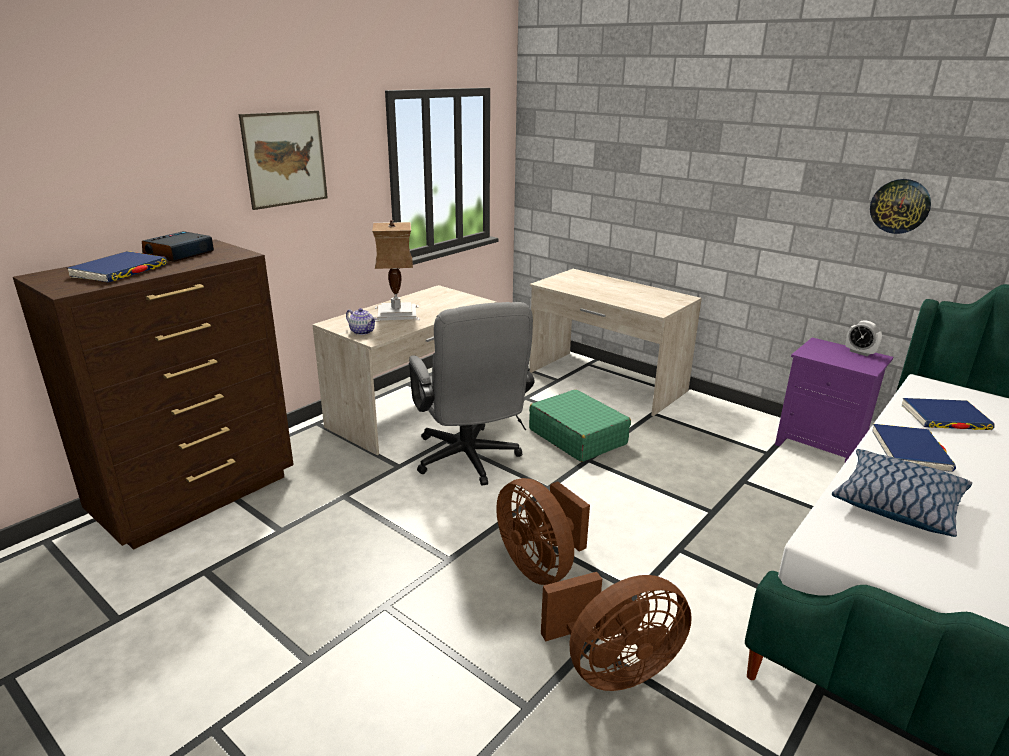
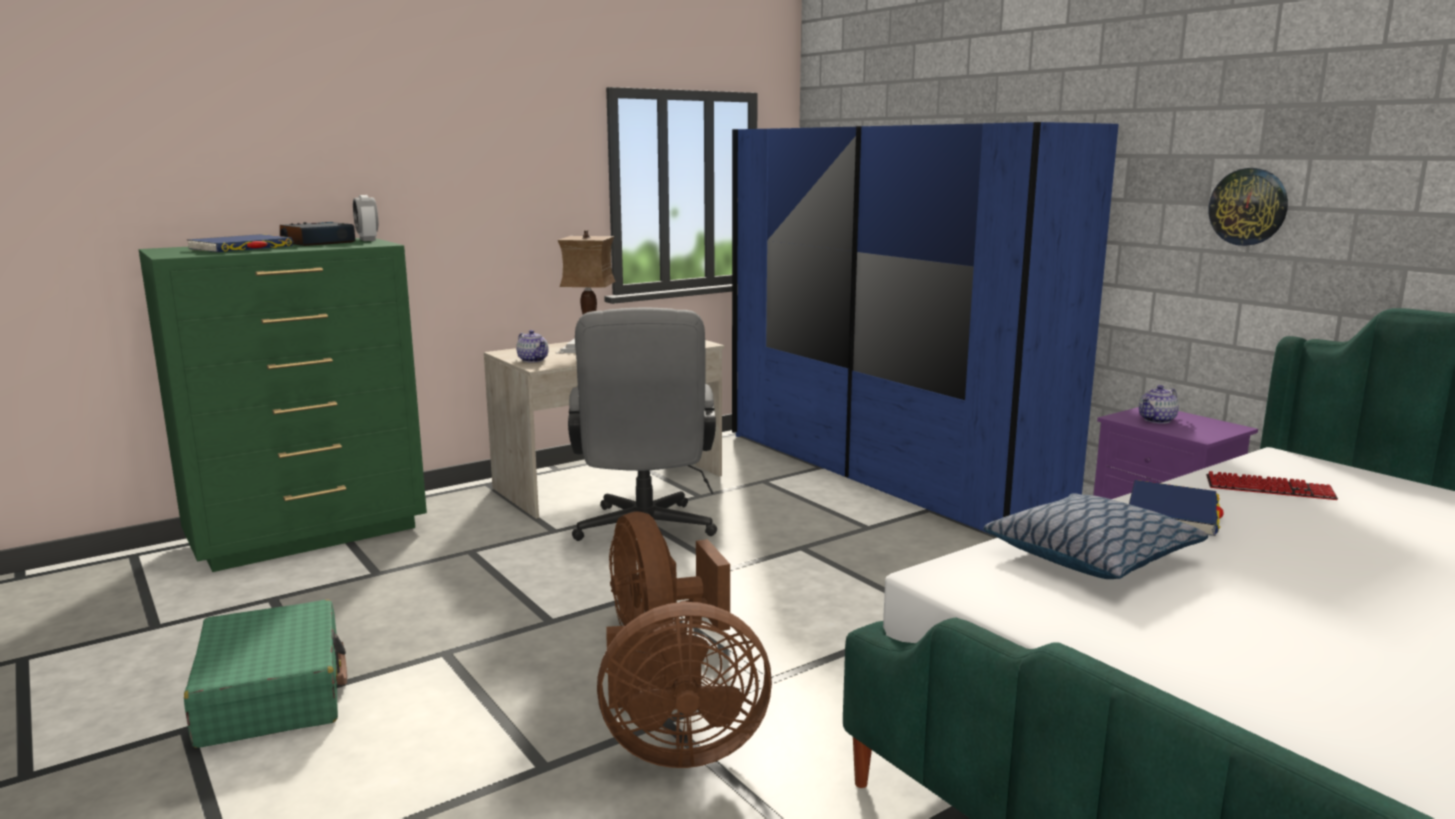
camera: 15 degrees right, 10 degrees down
(198, 496) = (310, 535): brown dresser -> green dresser
(285, 159) = (468, 156): picture -> none
(577, 436) = (804, 524): green suitcase -> green suitcase (272, 694)
(605, 382) = (885, 473): beige desk -> blue wardrobe
(829, 354) = (1157, 420): none -> teapot
(860, 352) = (1207, 421): alarm clock -> alarm clock (367, 240)
(945, 418) = (1269, 489): blue book -> keyboard

